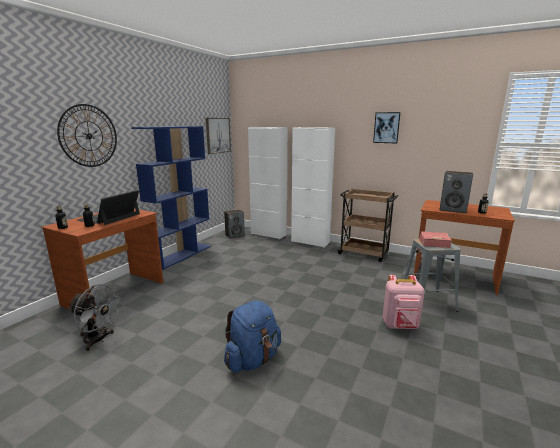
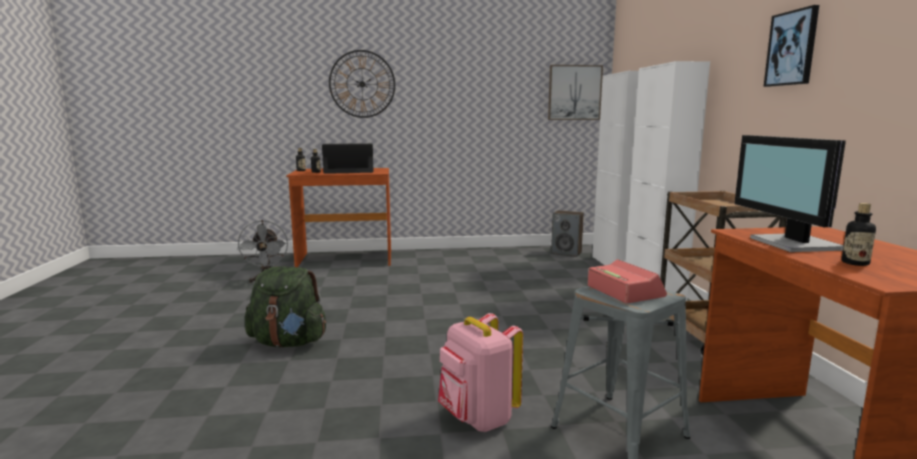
camera: 55 degrees right, 5 degrees down
(182, 255) = (463, 252): blue bookcase -> none
(253, 359) = (288, 342): blue backpack -> green backpack
(453, 210) = (793, 244): speaker -> monitor

